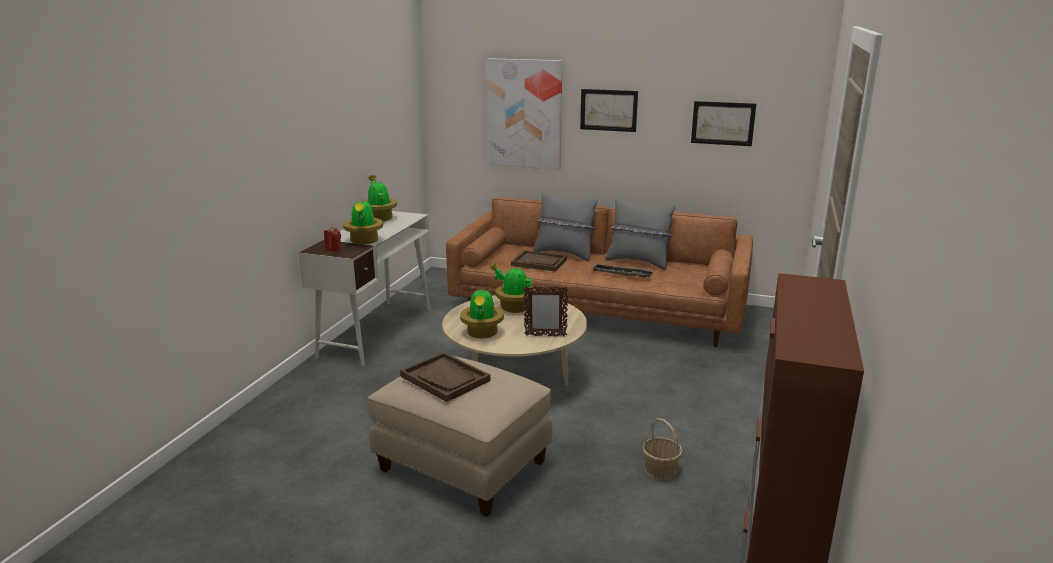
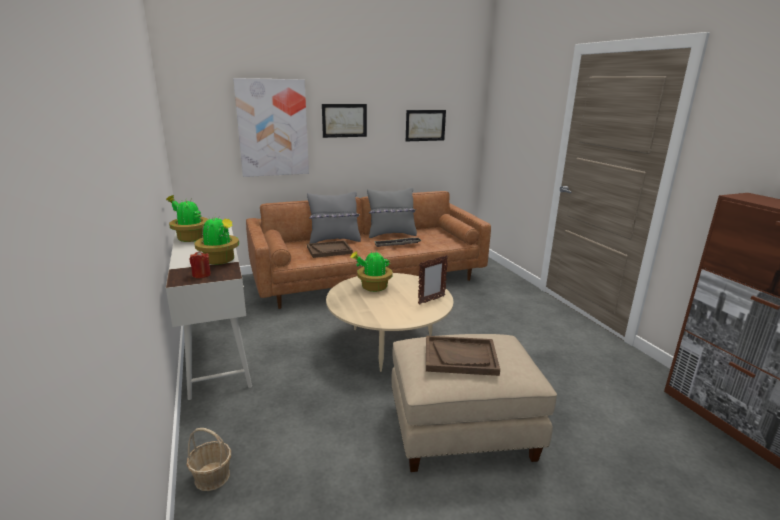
camera: 40 degrees left, 0 degrees up
(482, 334) = (387, 314): potted plant -> none
(660, 470) = (565, 368): basket -> basket (212, 477)

